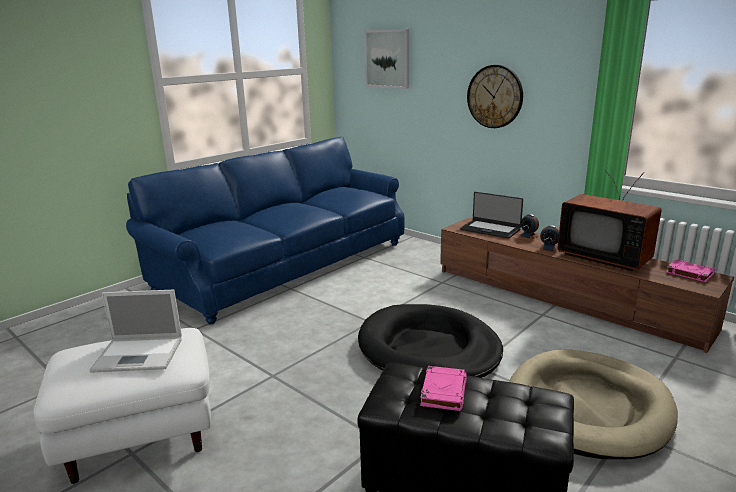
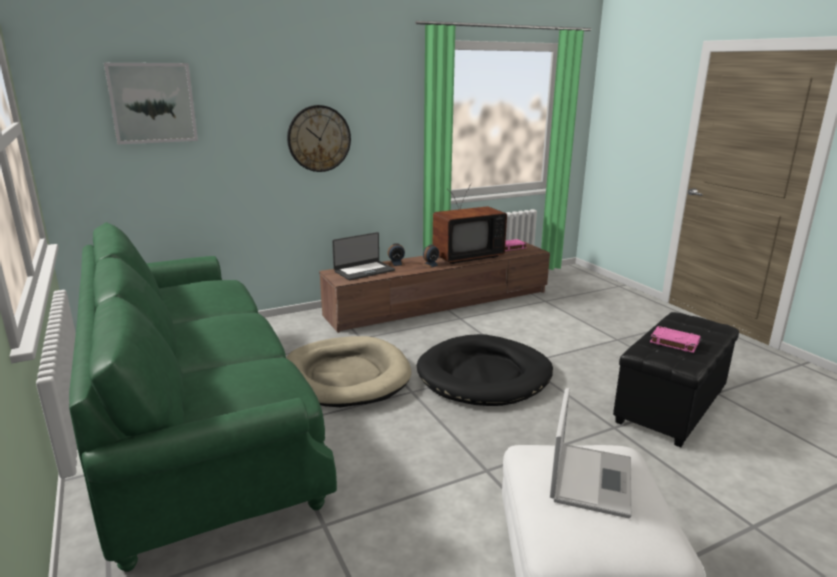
camera: 70 degrees left, 0 degrees up
(285, 266) = (197, 420): blue sofa -> green sofa
(588, 407) = (591, 342): beige dog bed -> beige dog bed (346, 376)

